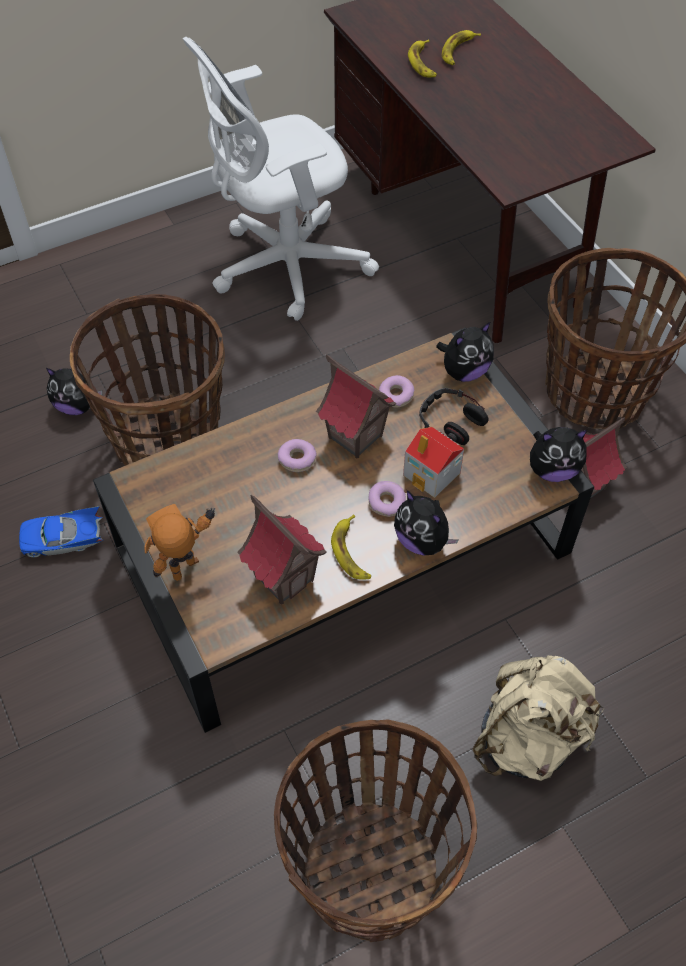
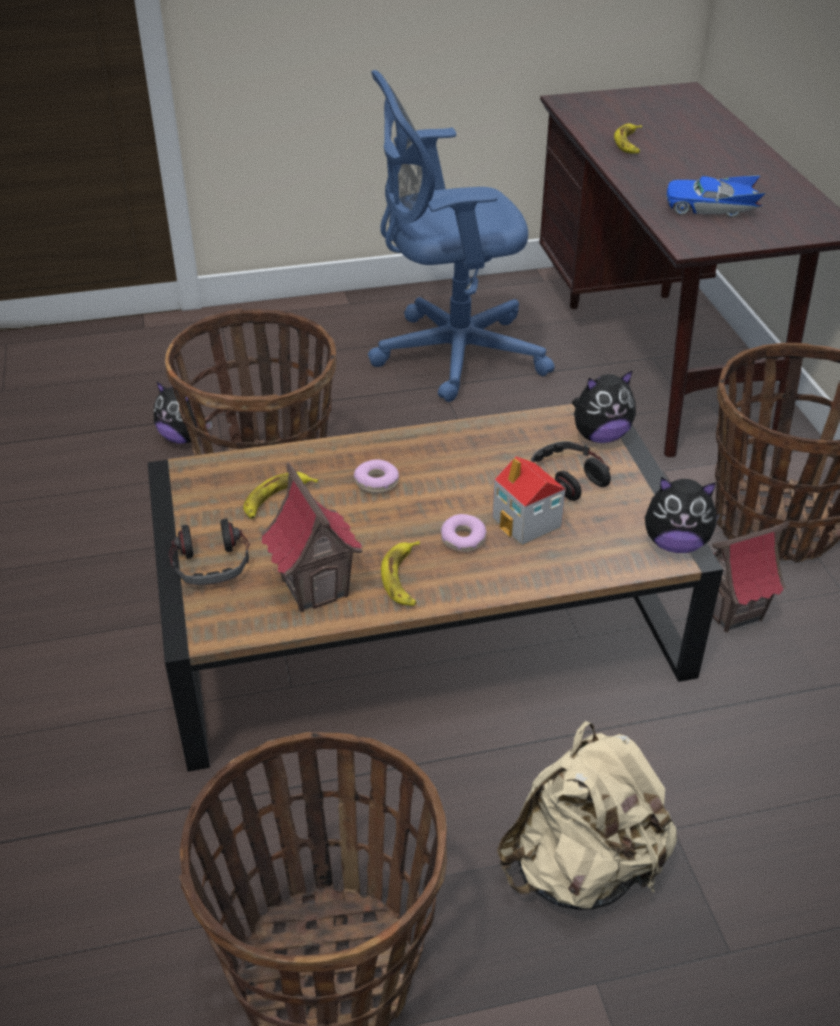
camera: 15 degrees right, 15 degrees down
(63, 540) = (116, 552): blue toy car -> blue toy car (711, 208)
(190, 572) = (211, 562): toy robot -> headphones
(283, 267) = (450, 355): white office chair -> blue office chair
(355, 437) = (450, 474): toy house -> none
(396, 395) = (512, 444): donut -> none
(422, 541) = (491, 583): plush toy -> none
(458, 51) = (671, 139): banana -> banana (276, 499)

